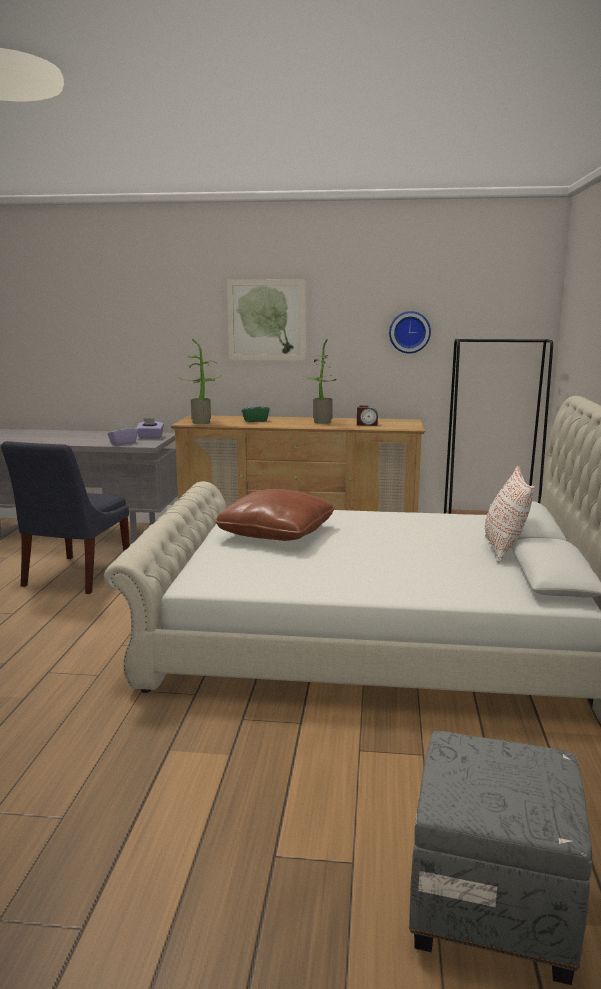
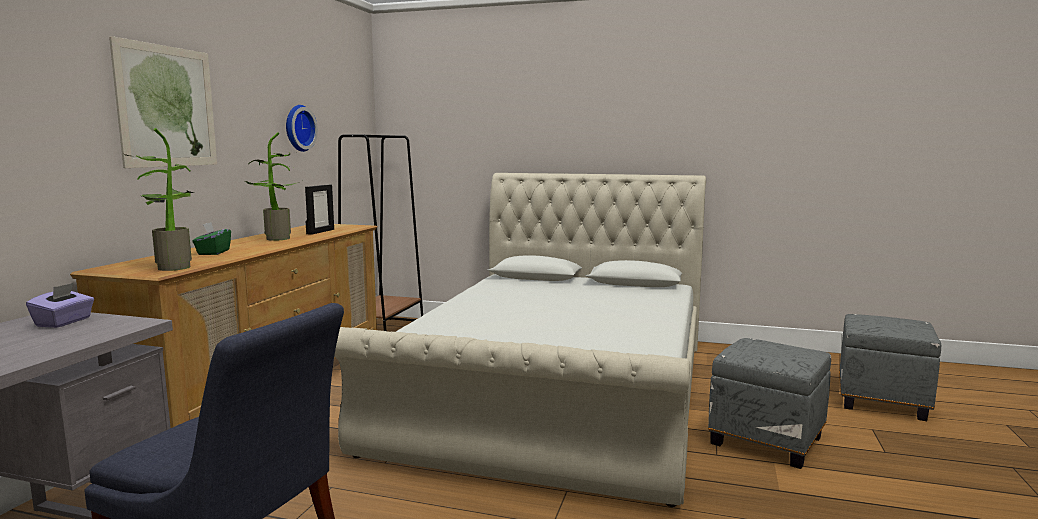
camera: 80 degrees left, 5 degrees down
(123, 443) = (83, 337): purple tissue box -> none
(276, 533) = (504, 333): brown pillow -> none
(285, 757) = (768, 440): none -> grey ottoman
(367, 424) = (320, 231): alarm clock -> picture frame
(503, 550) = (576, 284): white pillow -> none

